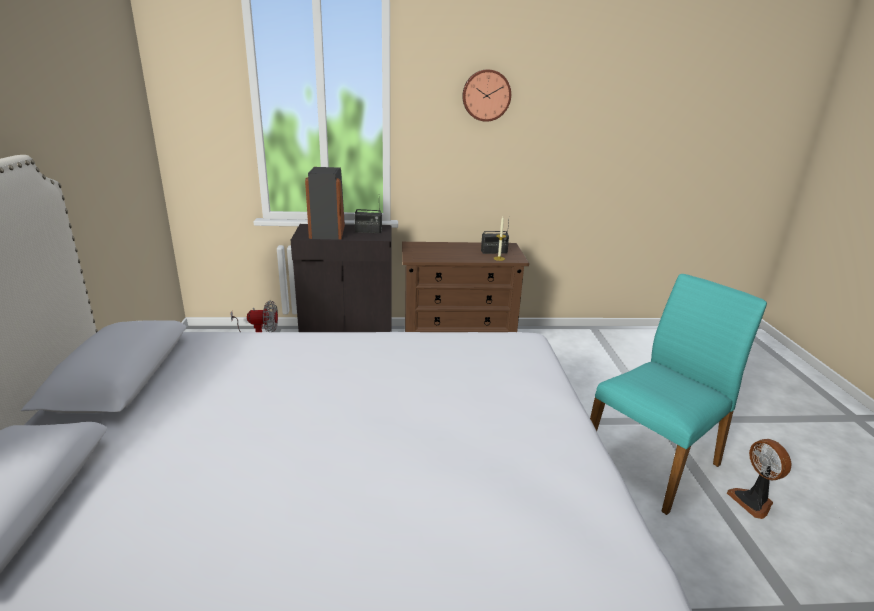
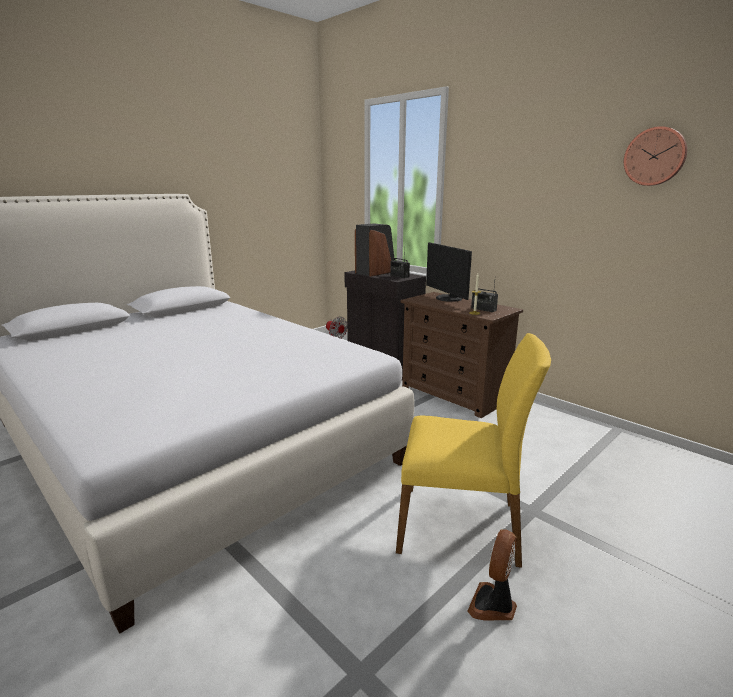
camera: 50 degrees right, 5 degrees down
(437, 247) = (447, 298): none -> monitor
(486, 95) = (515, 167): wall clock -> wall clock (655, 156)
(654, 461) = (460, 525): turquoise chair -> yellow chair

